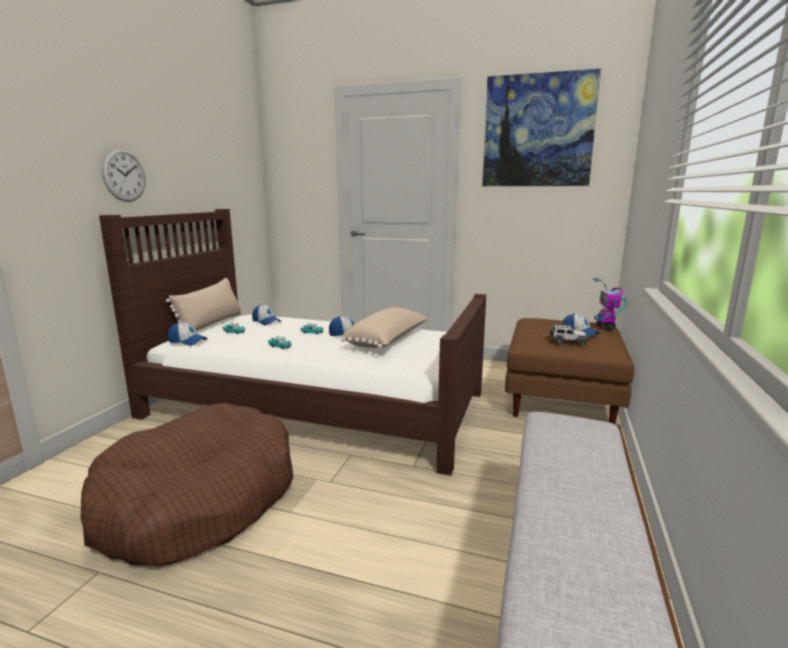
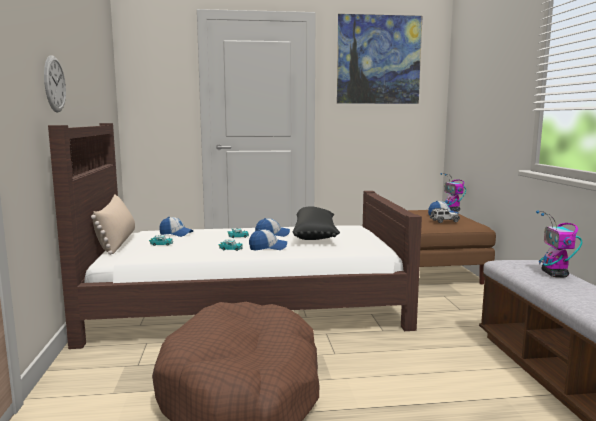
camera: 25 degrees left, 5 degrees down
(187, 341) = (129, 256): cap -> cap (268, 248)
(388, 341) = (316, 235): beige pillow -> black pillow
(585, 454) = (555, 274): none -> toy robot

